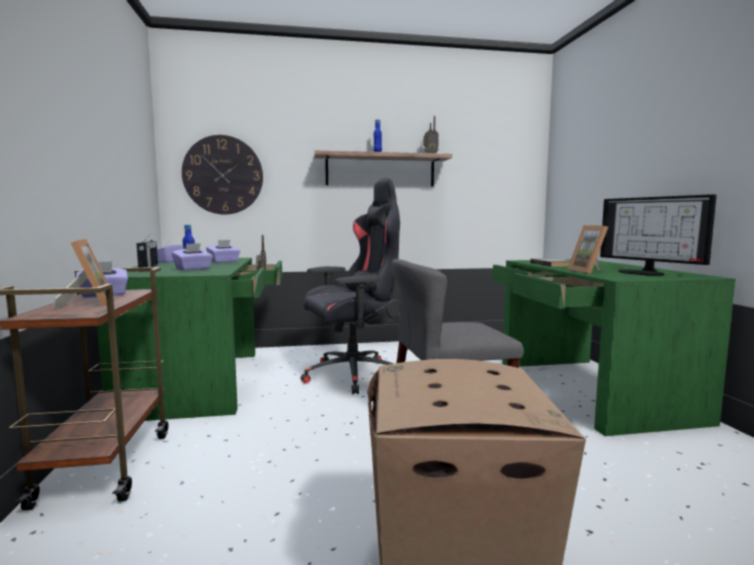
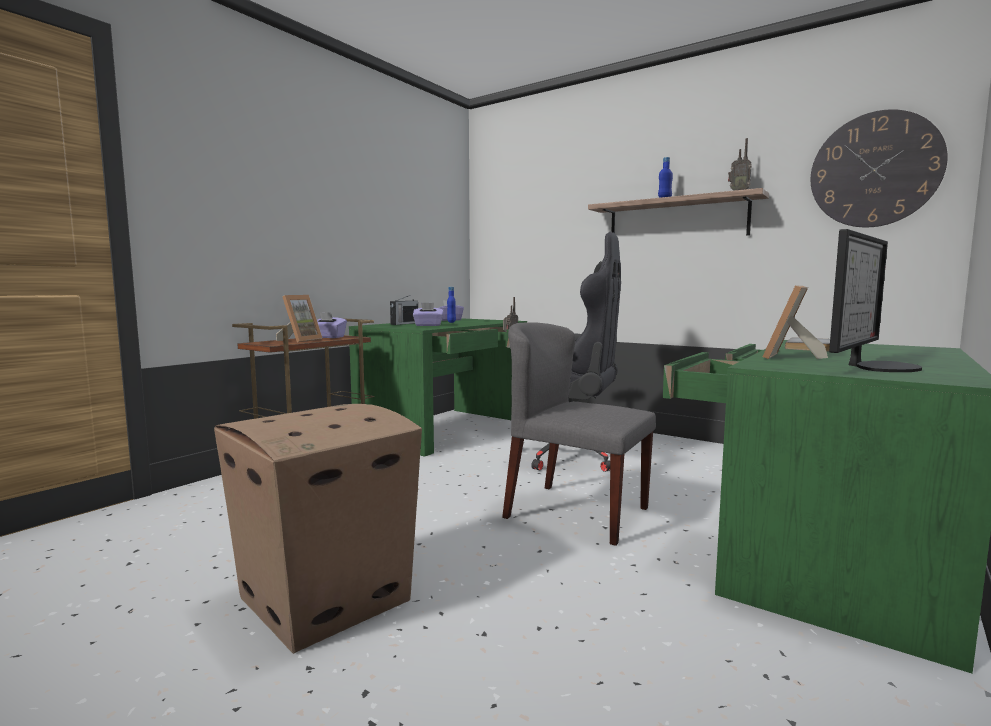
camera: 45 degrees right, 0 degrees up
(223, 175) = (517, 238): wall clock -> wall clock (875, 170)
(224, 262) = (482, 322): purple tissue box -> none
(643, 272) = (877, 366): monitor -> monitor turned 150 degrees counterclockwise

